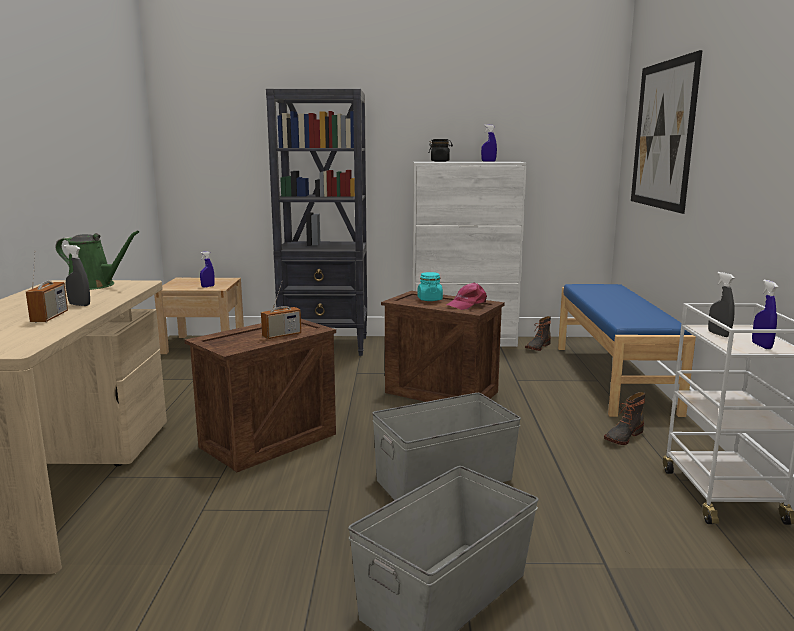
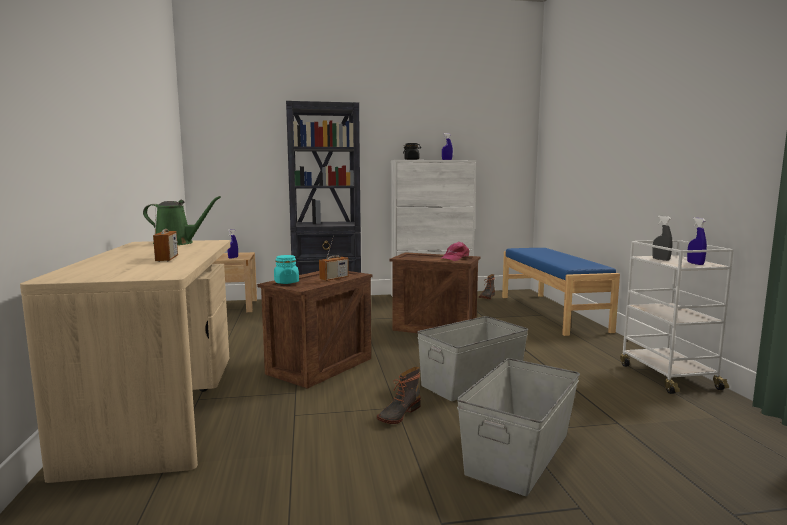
camera: 10 degrees left, 5 degrees down
(79, 305) = (181, 252): grey spray bottle -> none
(429, 299) = (424, 256): turquoise jar -> turquoise jar (286, 282)
(622, 436) = (580, 347): boot -> boot (398, 414)
(663, 135) = (576, 137): picture -> none

